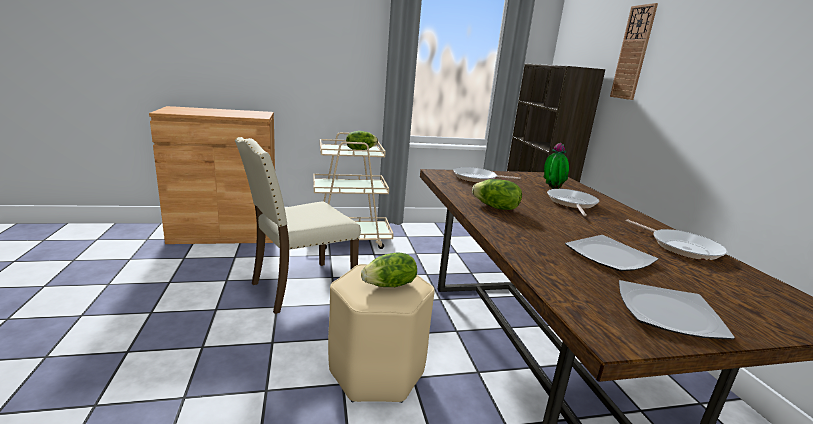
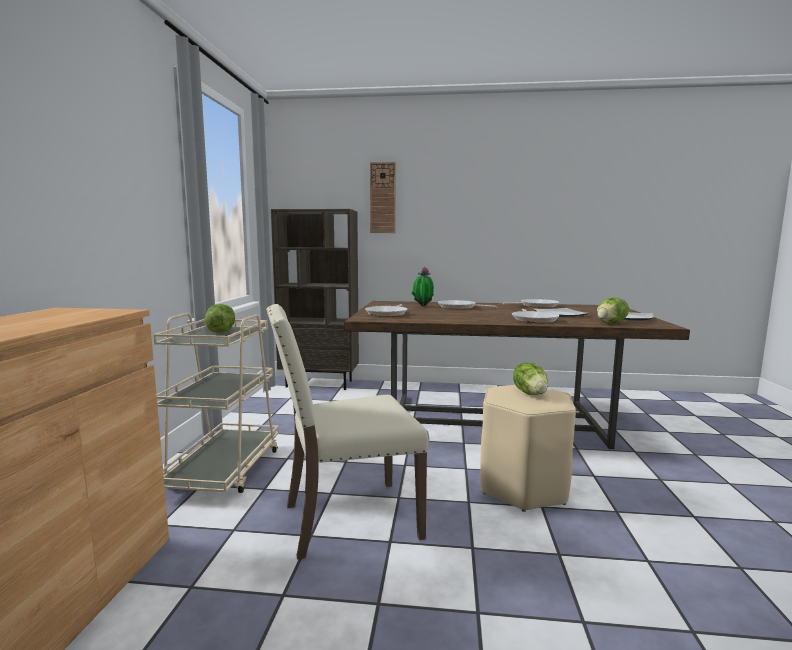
camera: 70 degrees left, 10 degrees down
(300, 287) = (347, 519): beige chair -> beige chair turned 90 degrees clockwise
(495, 207) = (474, 318): lettuce -> lettuce (611, 323)
(528, 236) = (534, 320): none -> frying pan

